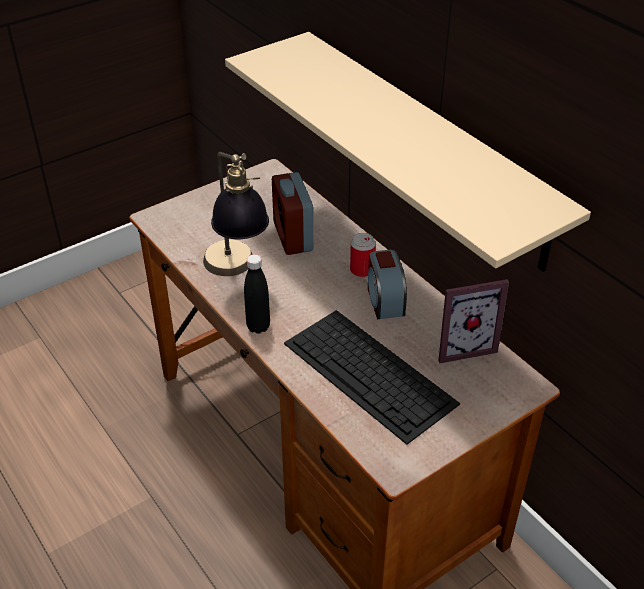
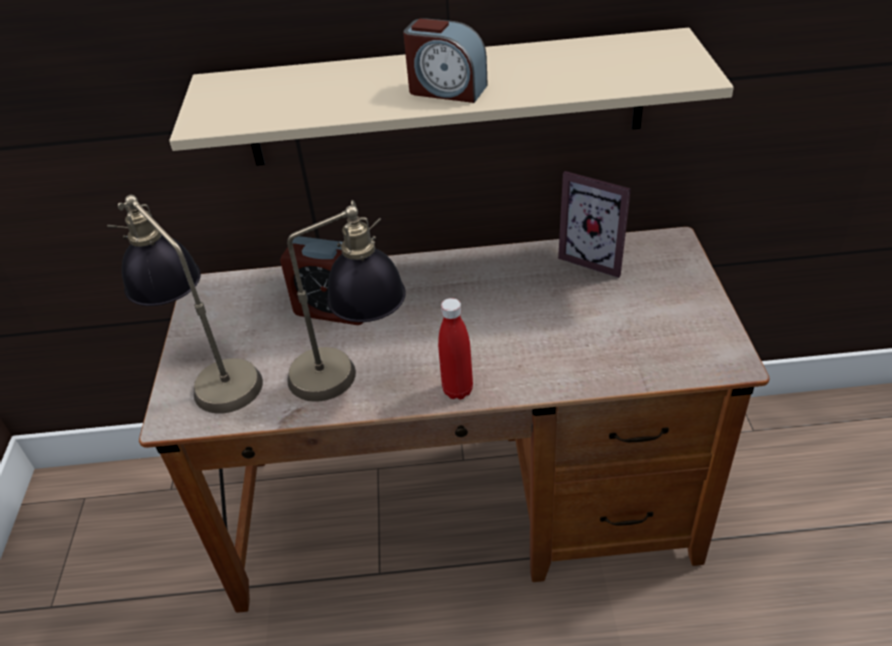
camera: 55 degrees left, 0 degrees up
(198, 213) = (210, 373): none -> table lamp
(258, 326) = (457, 390): black bottle -> red bottle
(362, 270) = (436, 280): can -> none
(370, 373) = (592, 331): keyboard -> none
(385, 300) = (494, 281): alarm clock -> alarm clock (446, 90)
(462, 345) = (596, 257): picture frame -> picture frame turned 105 degrees clockwise

